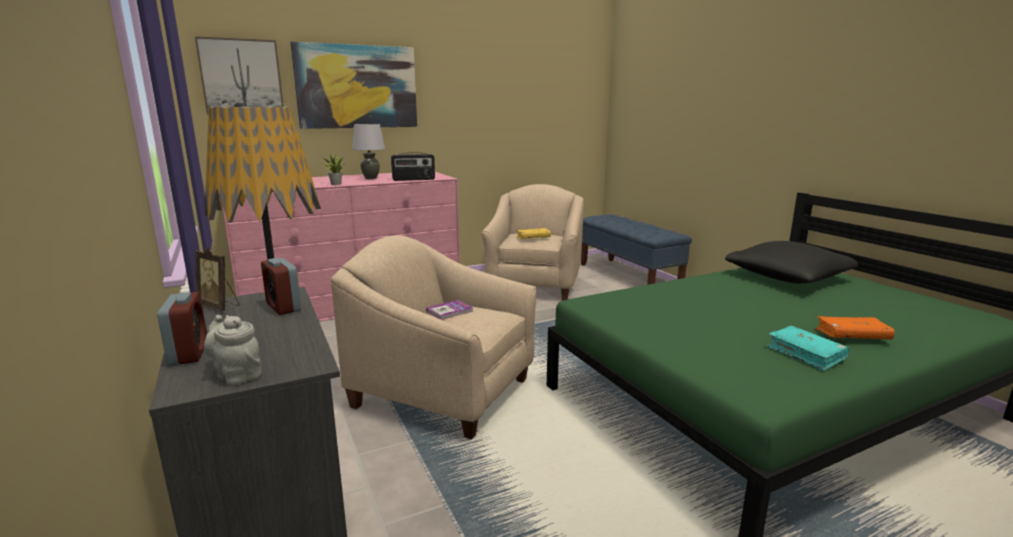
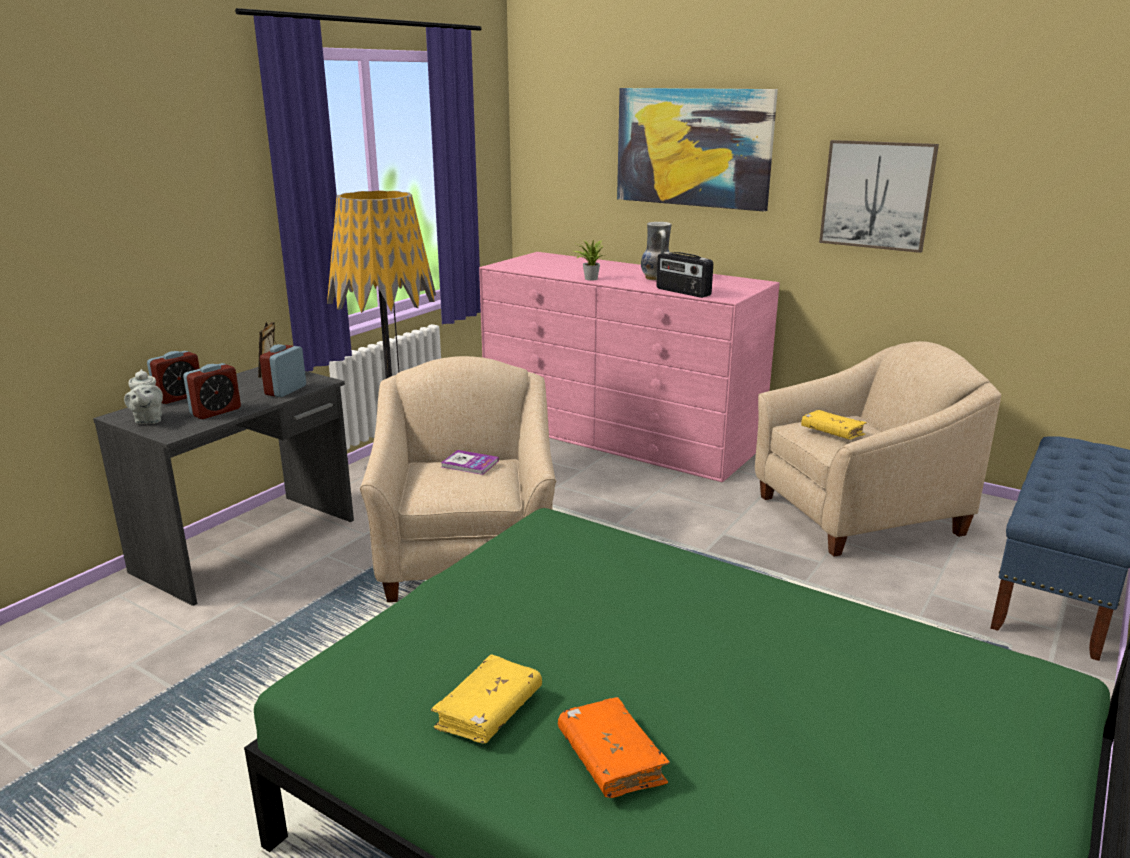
camera: 60 degrees right, 5 degrees up
(237, 375) = (148, 420): grey teapot -> grey teapot turned 150 degrees clockwise
(241, 77) = (570, 132): picture -> picture (877, 195)
(282, 340) = (216, 412): none -> alarm clock
(370, 178) = (656, 278): grey table lamp -> vase
(787, 277) = (913, 678): black pillow -> none
(805, 354) = (489, 711): turquoise book -> yellow book

